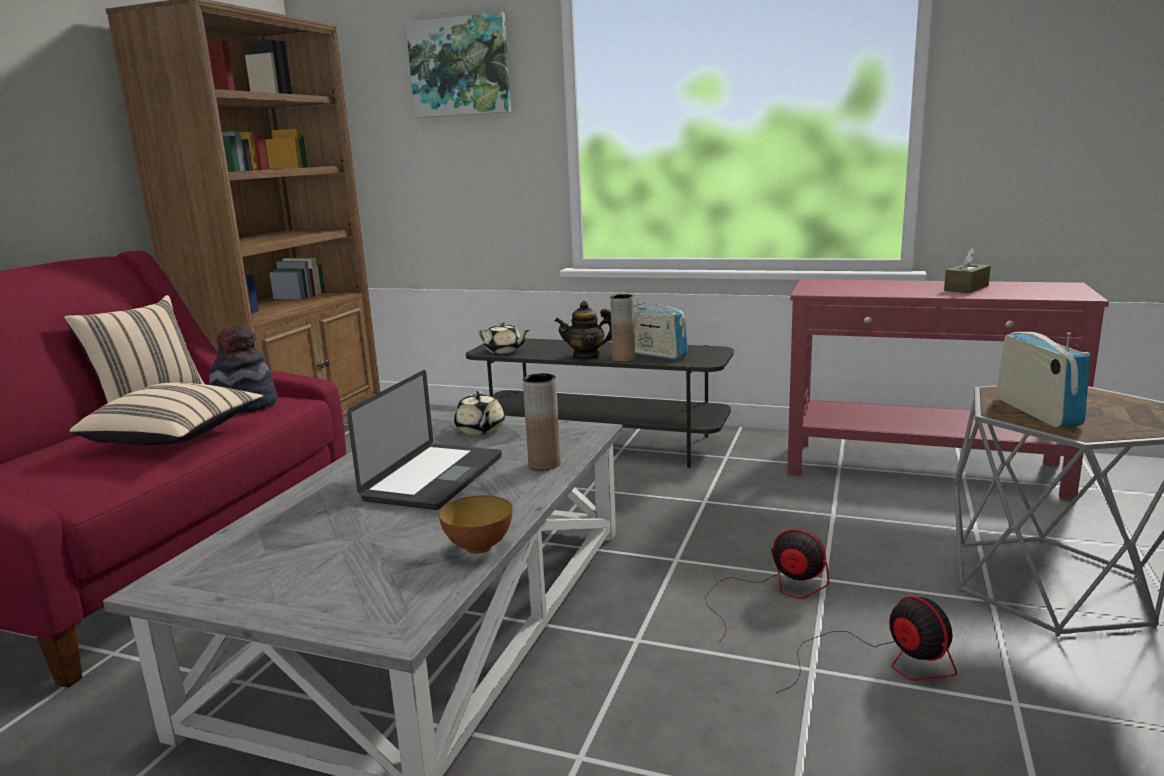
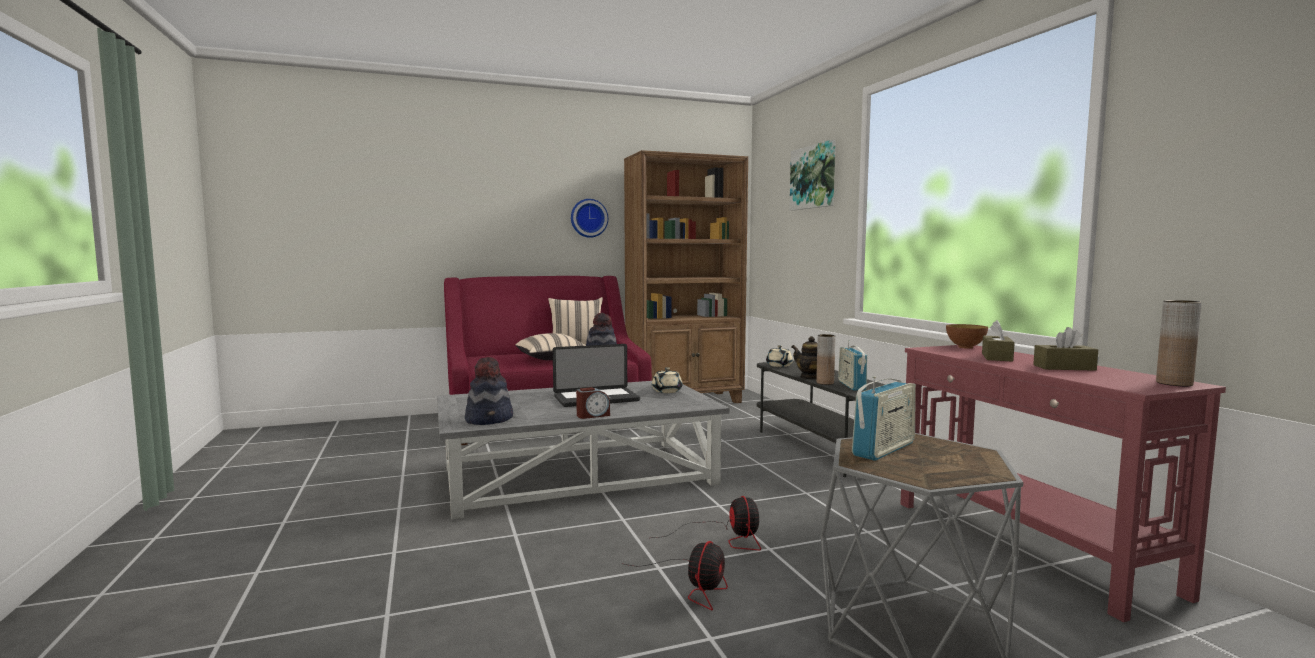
camera: 50 degrees right, 10 degrees down
(58, 135) = (588, 218): none -> wall clock
(403, 587) = (490, 419): none -> hat
(479, 547) = (539, 419): bowl -> bowl (965, 347)
(524, 504) = (593, 415): none -> alarm clock
(544, 464) = (645, 408): brown vase -> brown vase (1174, 383)
(890, 289) = (997, 357): none -> brown tissue box

